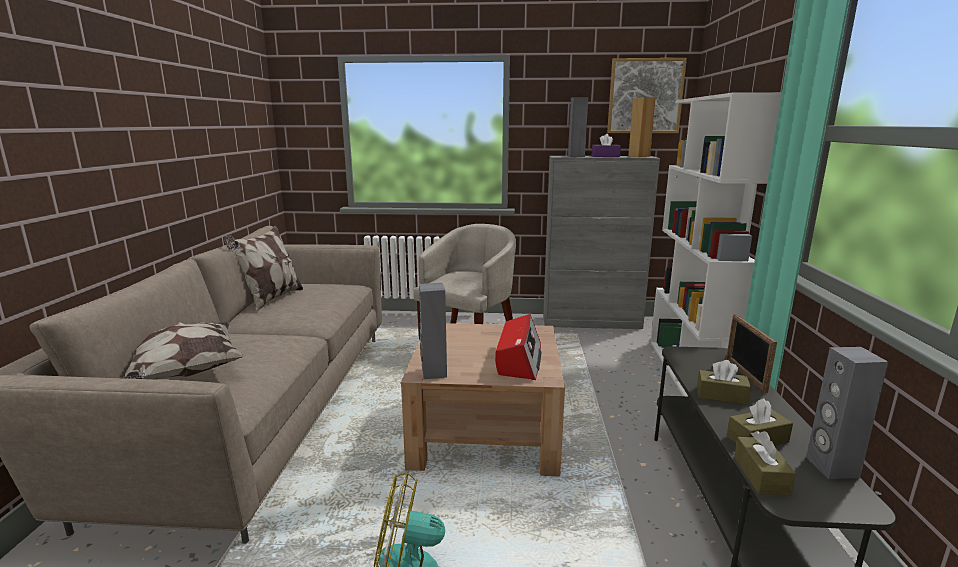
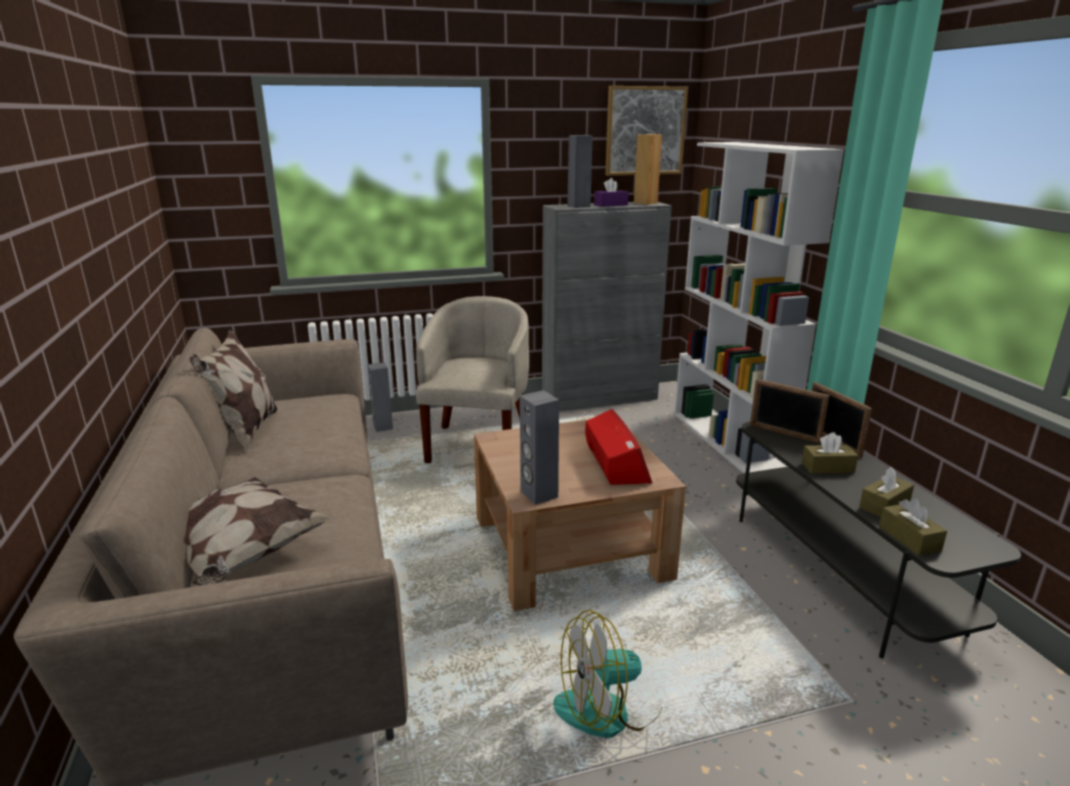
camera: 20 degrees left, 5 degrees up
(700, 360) = (784, 433): none -> picture frame
(831, 467) = (953, 519): grey speaker -> grey speaker (382, 427)

